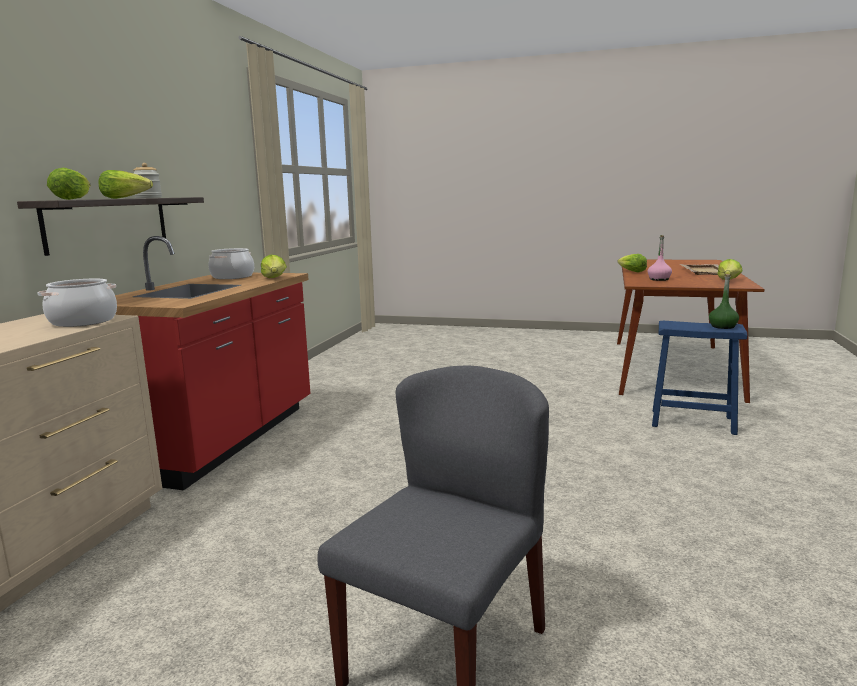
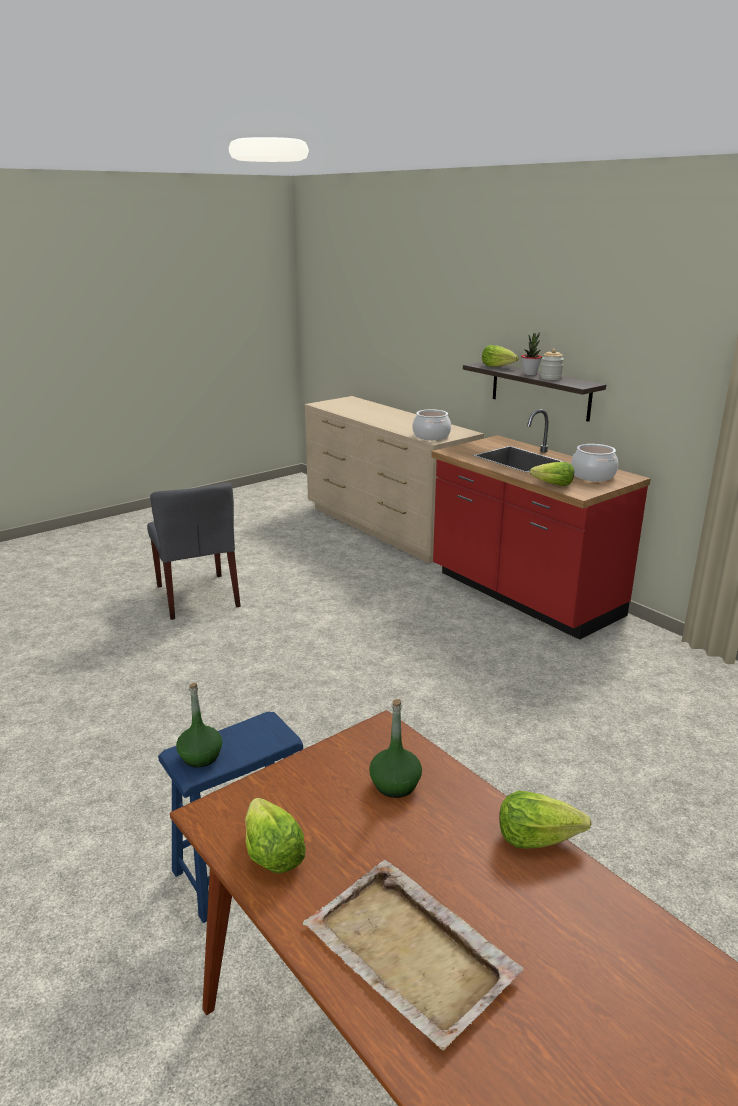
camera: 125 degrees right, 10 degrees up
(125, 198) = (530, 374): lettuce -> potted plant
(659, 279) = (395, 785): pink bottle -> green bottle

